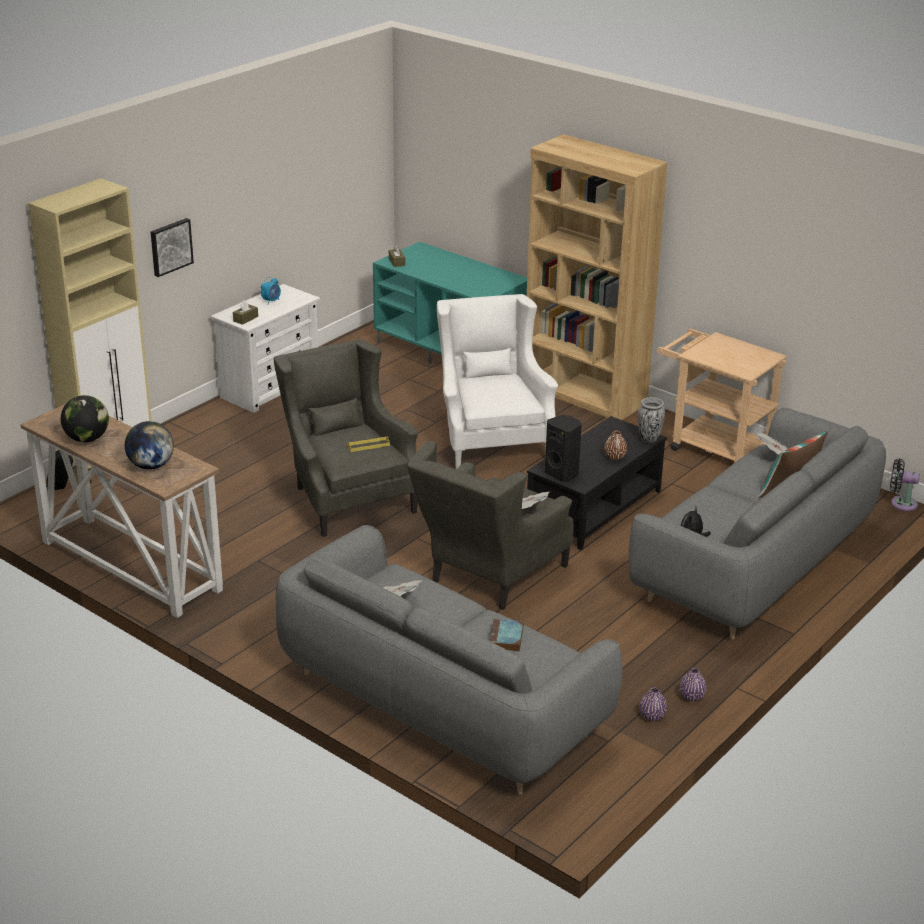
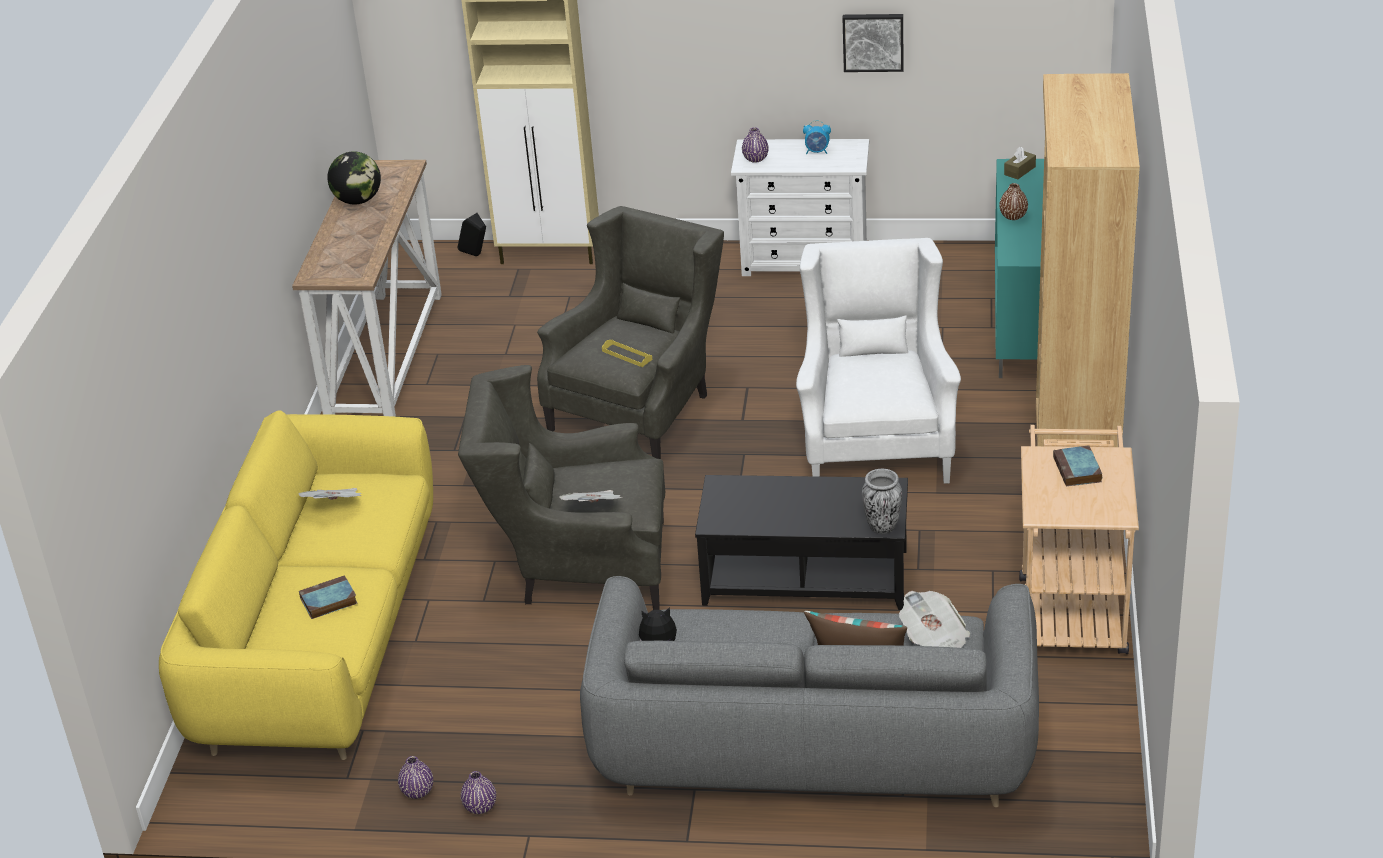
camera: 60 degrees right, 5 degrees up
(151, 466) = (341, 252): globe -> none
(170, 246) = (679, 37): picture -> picture (873, 41)
(245, 319) = (755, 159): brown tissue box -> purple vase
(441, 704) = (320, 639): grey sofa -> yellow sofa
(491, 439) = (876, 439): white armchair -> white armchair turned 45 degrees counterclockwise
(562, 473) = (724, 501): black speaker -> none
(615, 457) = (807, 520): brown vase -> brown vase (1013, 216)
(720, 350) = (1078, 470): none -> book
(900, 503) = (1123, 826): black fan -> none

